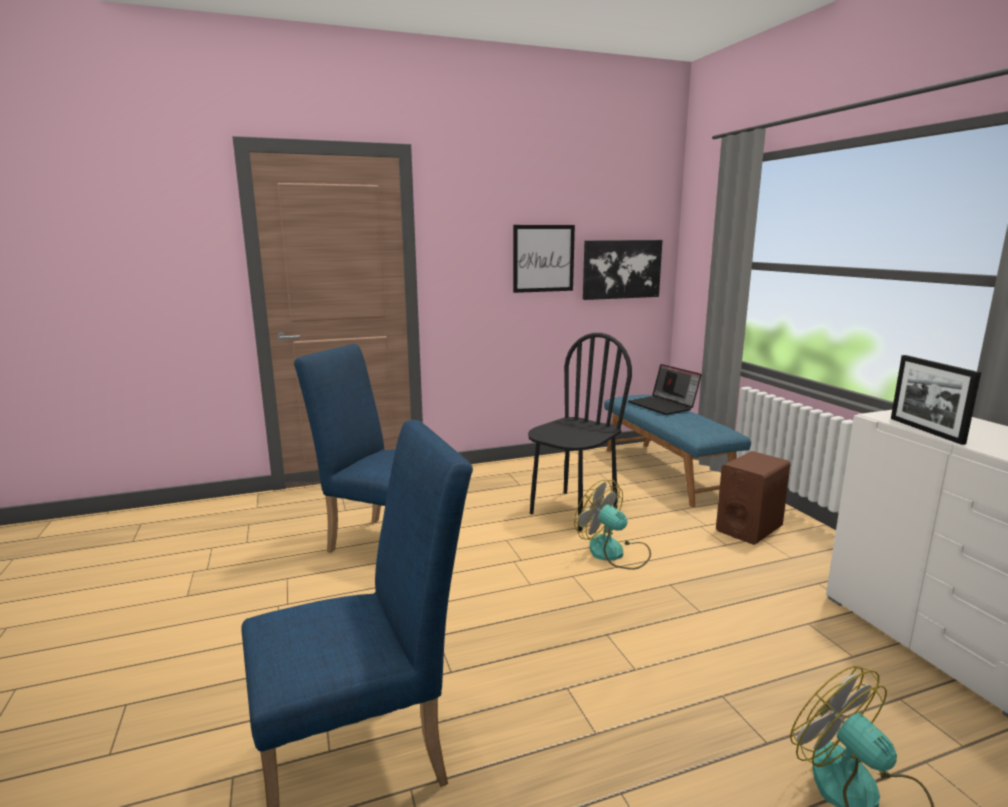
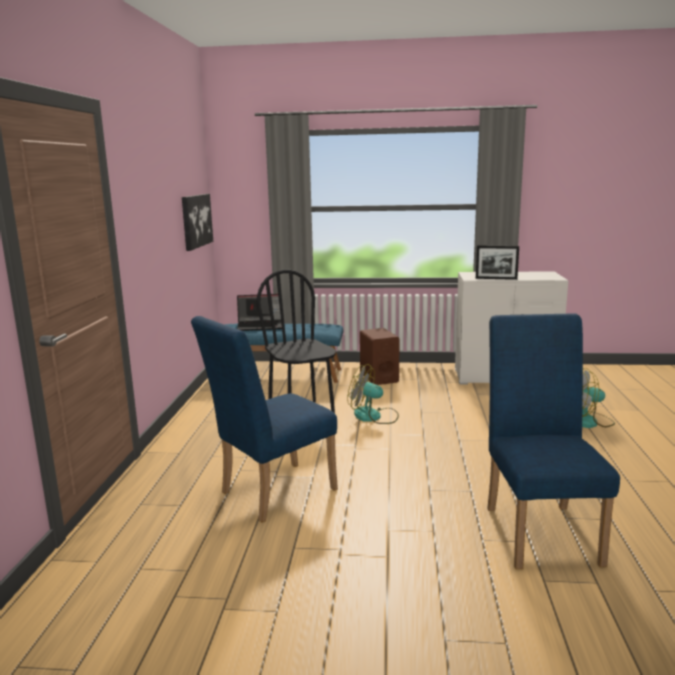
camera: 65 degrees left, 0 degrees up
(543, 258) = (168, 216): picture -> none
(614, 553) = (374, 416): fan -> fan turned 45 degrees clockwise

